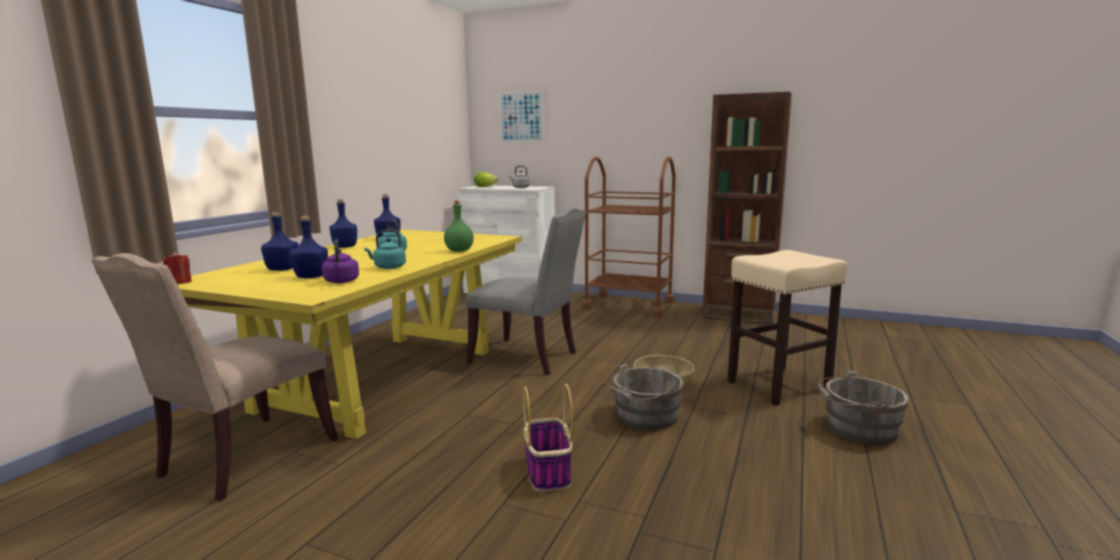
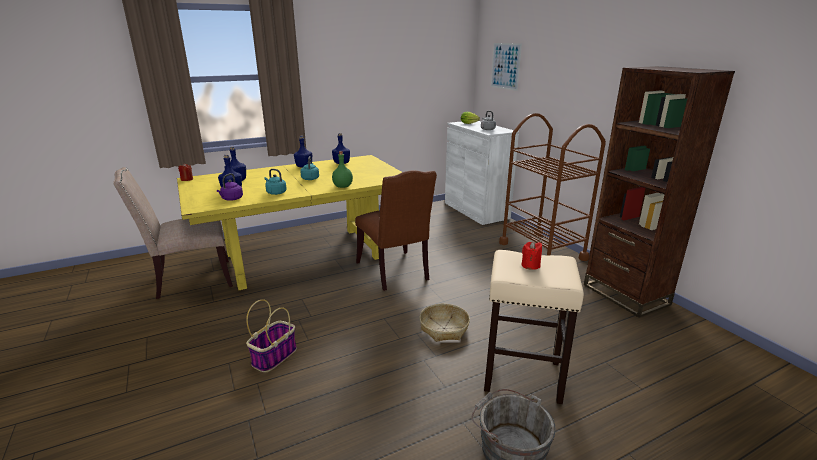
camera: 40 degrees right, 10 degrees up
(528, 358) = (395, 272): grey chair -> brown chair
(644, 417) = (381, 350): grey bucket -> none
(782, 258) = (530, 265): none -> red candle

